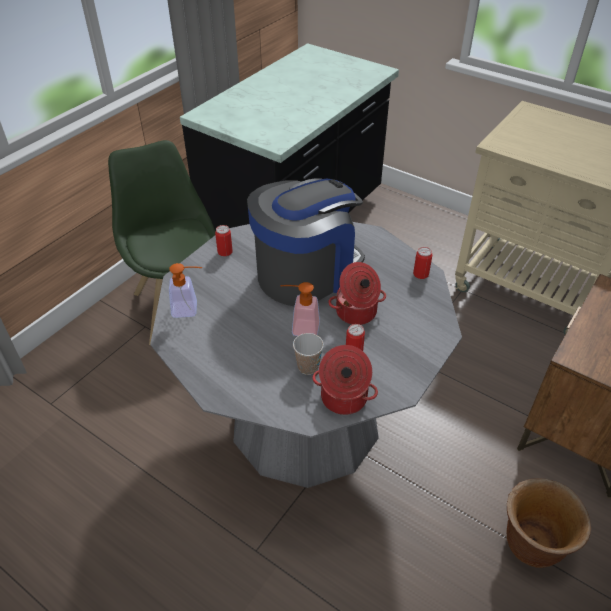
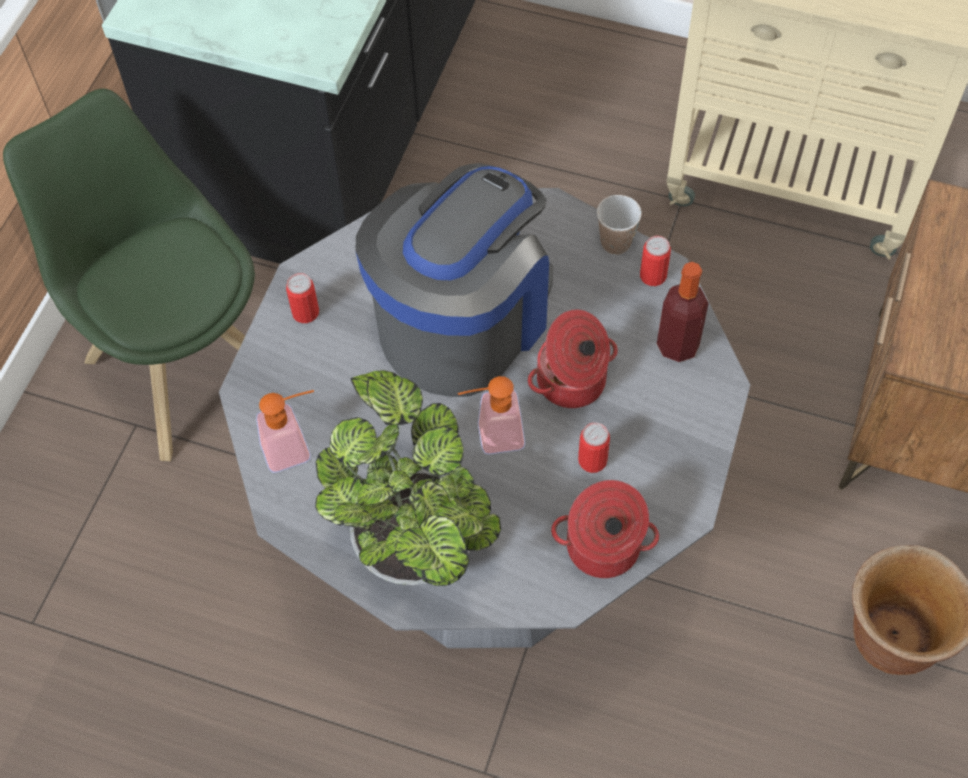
camera: 15 degrees left, 15 degrees up
(234, 365) = (412, 537): none -> potted plant
(308, 367) = (529, 507): cup -> cup (615, 243)
(424, 309) = (677, 346): none -> bottle

